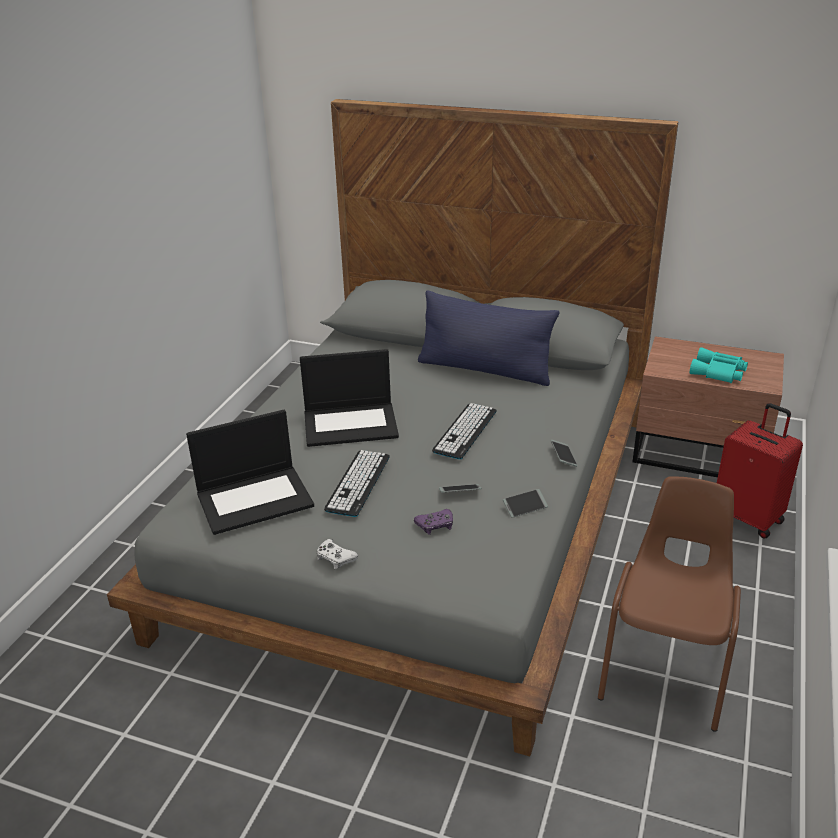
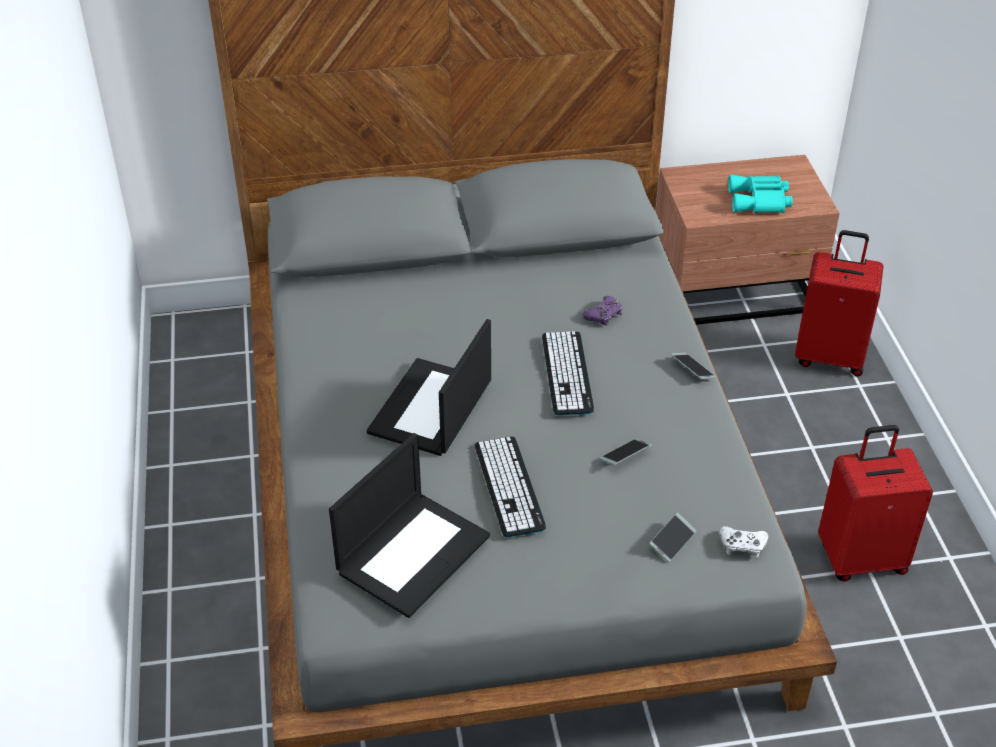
camera: 30 degrees left, 10 degrees up
(335, 558) = (563, 589): white game controller -> white game controller (742, 545)
(351, 424) = (431, 409): laptop -> laptop turned 150 degrees clockwise
(435, 525) = (632, 506): purple game controller -> purple game controller (604, 315)
(485, 369) = (516, 277): blue pillow -> none
(525, 507) = (703, 448): phone -> phone (672, 541)
(666, 666) = (861, 558): brown chair -> red suitcase

